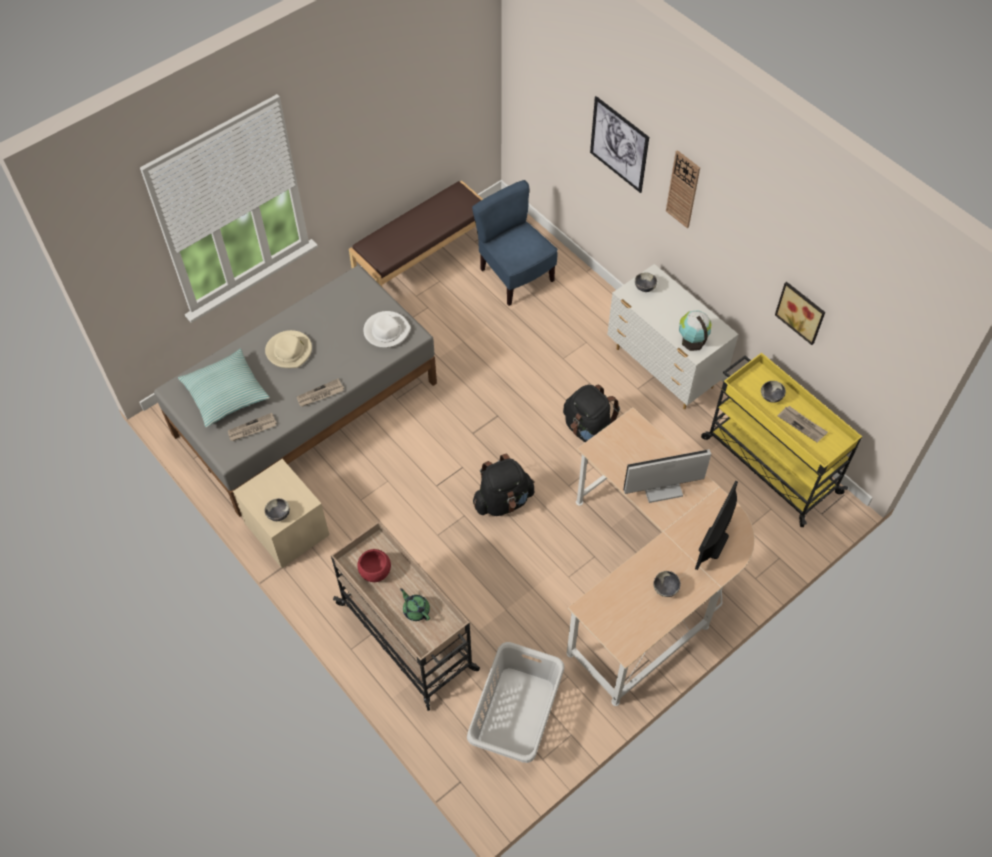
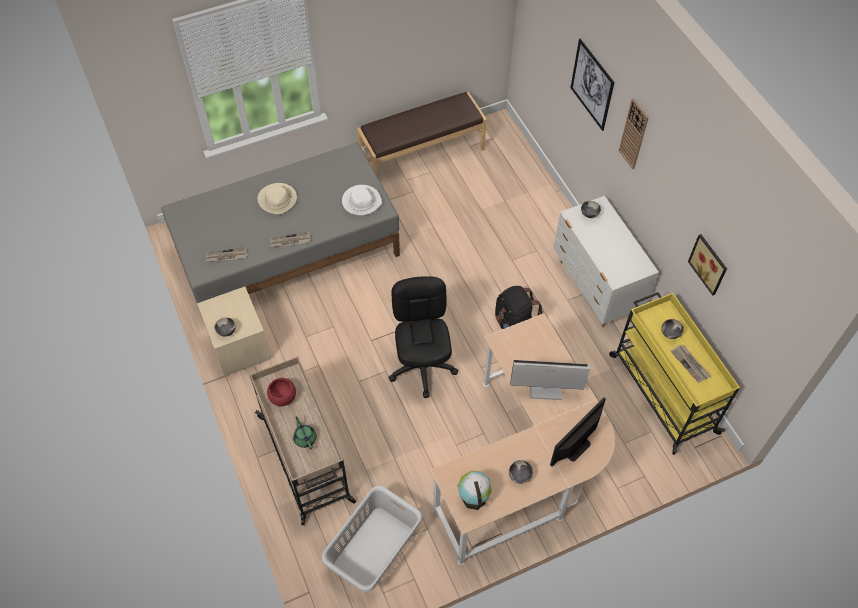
camera: 15 degrees right, 0 degrees up
(226, 393) = (216, 223): pillow -> none
(503, 501) = (422, 367): black backpack -> black office chair
(515, 276) = (494, 182): blue chair -> none
(692, 340) = (615, 268): globe -> globe (473, 497)

